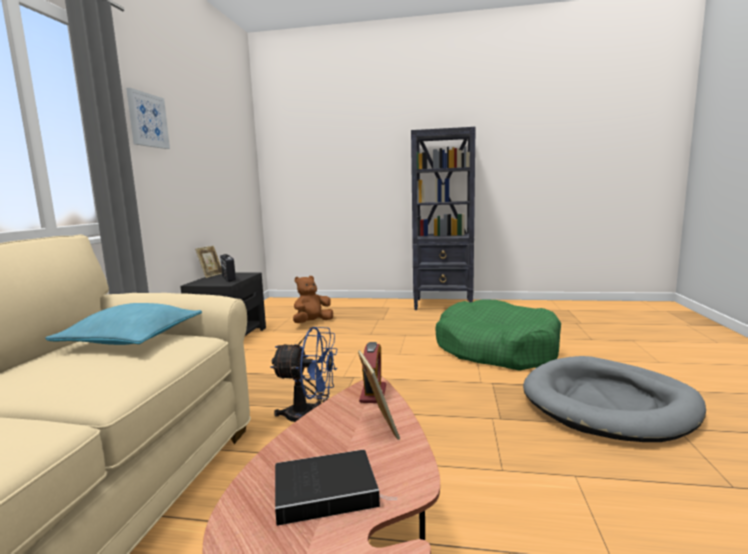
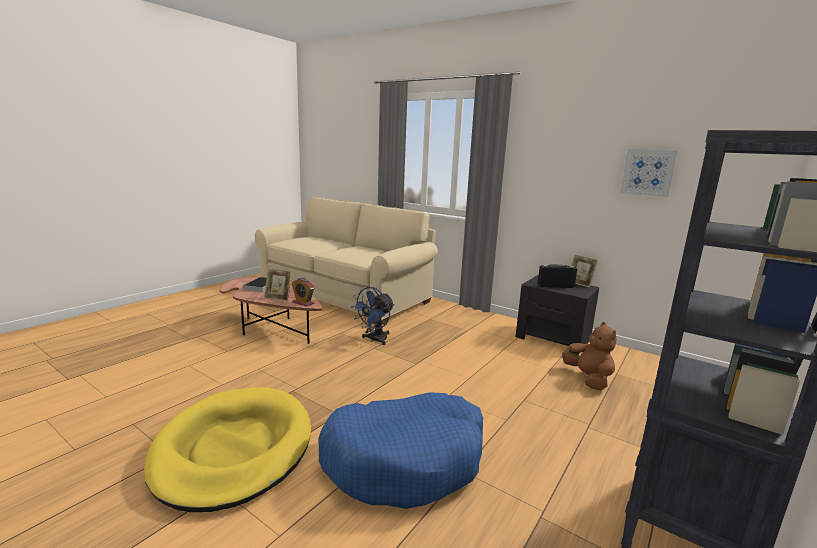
camera: 115 degrees right, 5 degrees up
(132, 339) = (377, 255): turquoise pillow -> none
(147, 120) = (544, 145): picture -> picture (648, 172)
(496, 349) = (405, 460): green dog bed -> blue dog bed
(608, 403) = (234, 449): grey dog bed -> yellow dog bed

